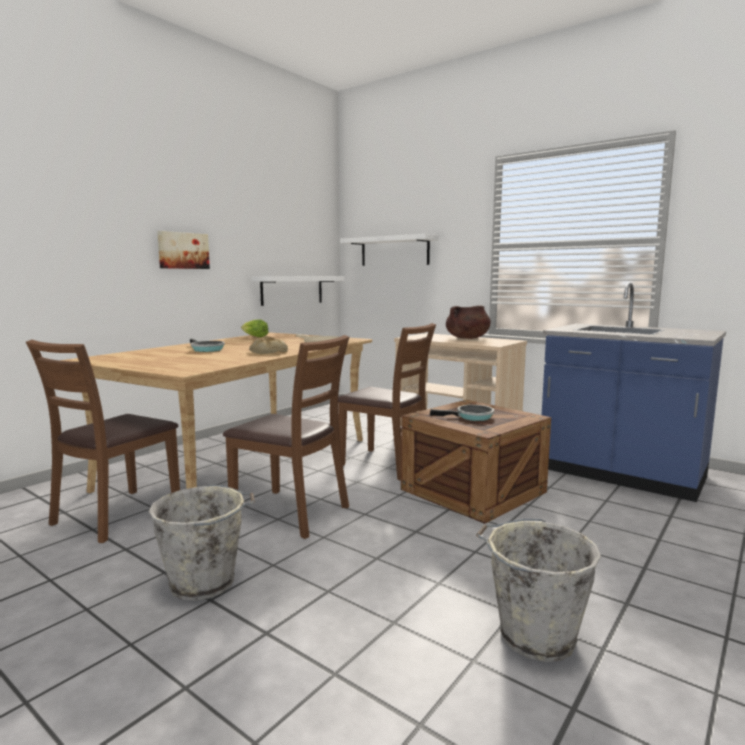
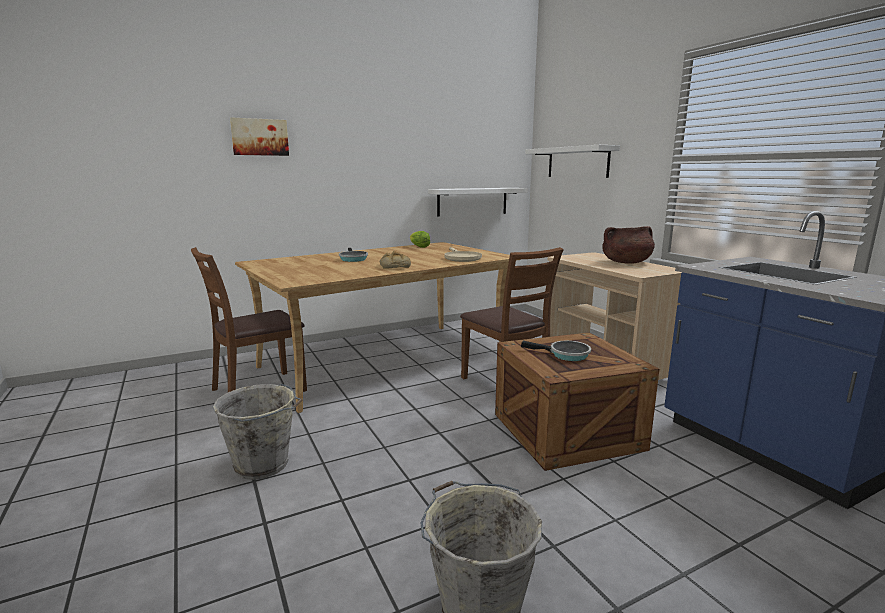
camera: 25 degrees right, 5 degrees up
(183, 250) = (359, 167): picture -> picture (260, 137)
(291, 512) = (380, 417): brown chair -> none

